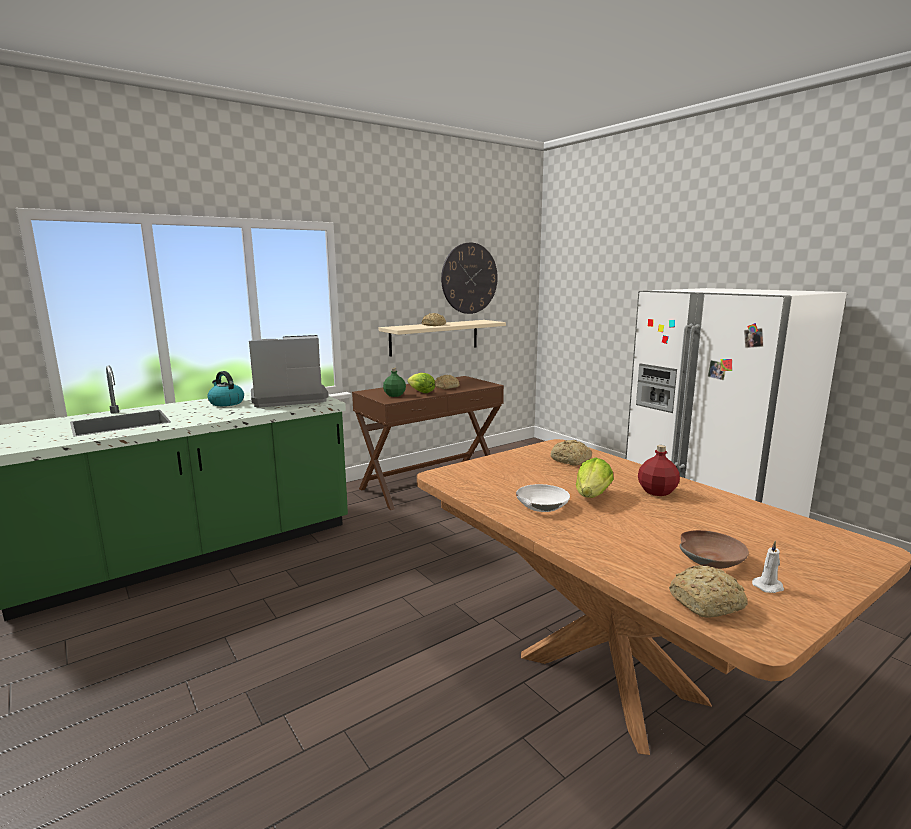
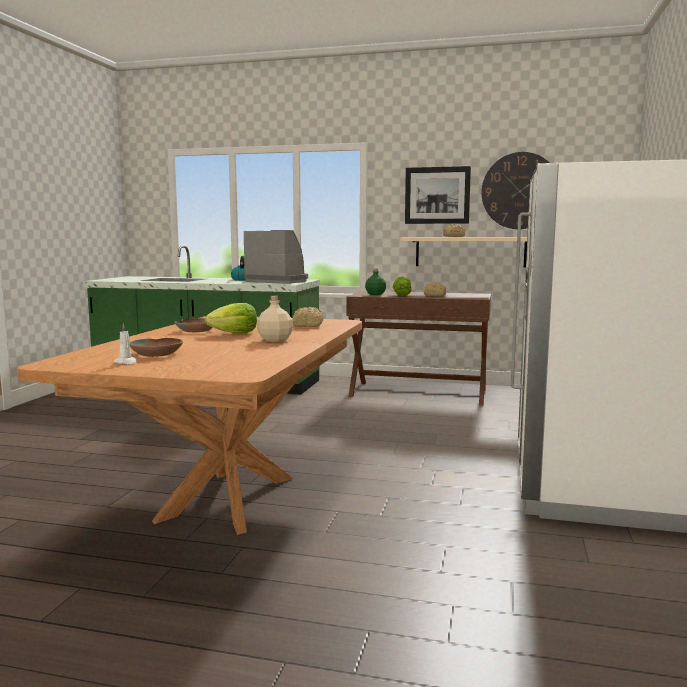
camera: 50 degrees right, 5 degrees down
(404, 283) = (437, 195): none -> picture
(541, 505) = (197, 330): white bowl -> brown bowl
(656, 491) = (275, 340): red bottle -> beige bottle
(708, 603) = (84, 357): bread -> none

